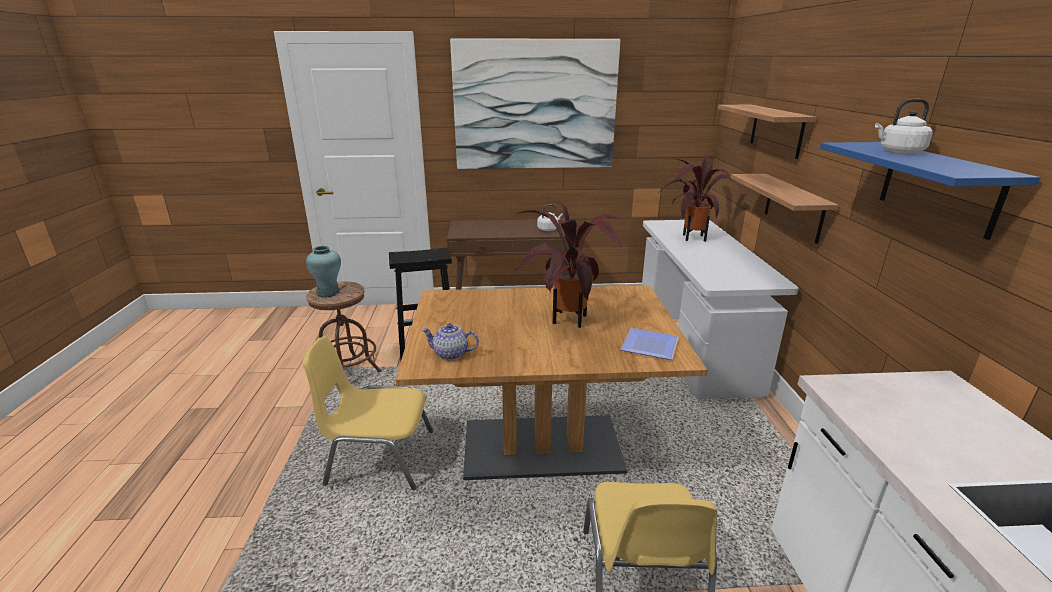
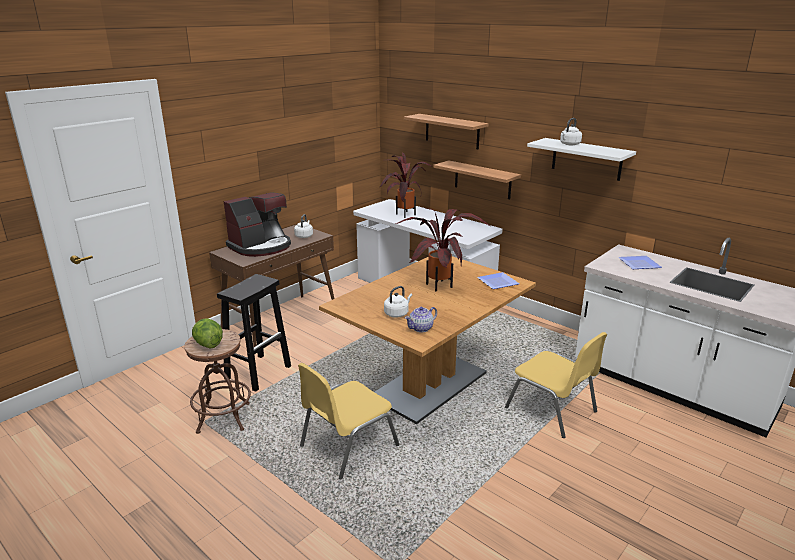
camera: 45 degrees left, 0 degrees up
(328, 292) = (208, 344): turquoise vase -> lettuce
(464, 328) = (397, 313): none -> white kettle
(495, 227) = (261, 246): none -> coffee machine
(535, 106) = (263, 133): picture -> none
(929, 420) = (638, 265): none -> plate
(938, 187) = (586, 159): blue shelf -> white shelf

